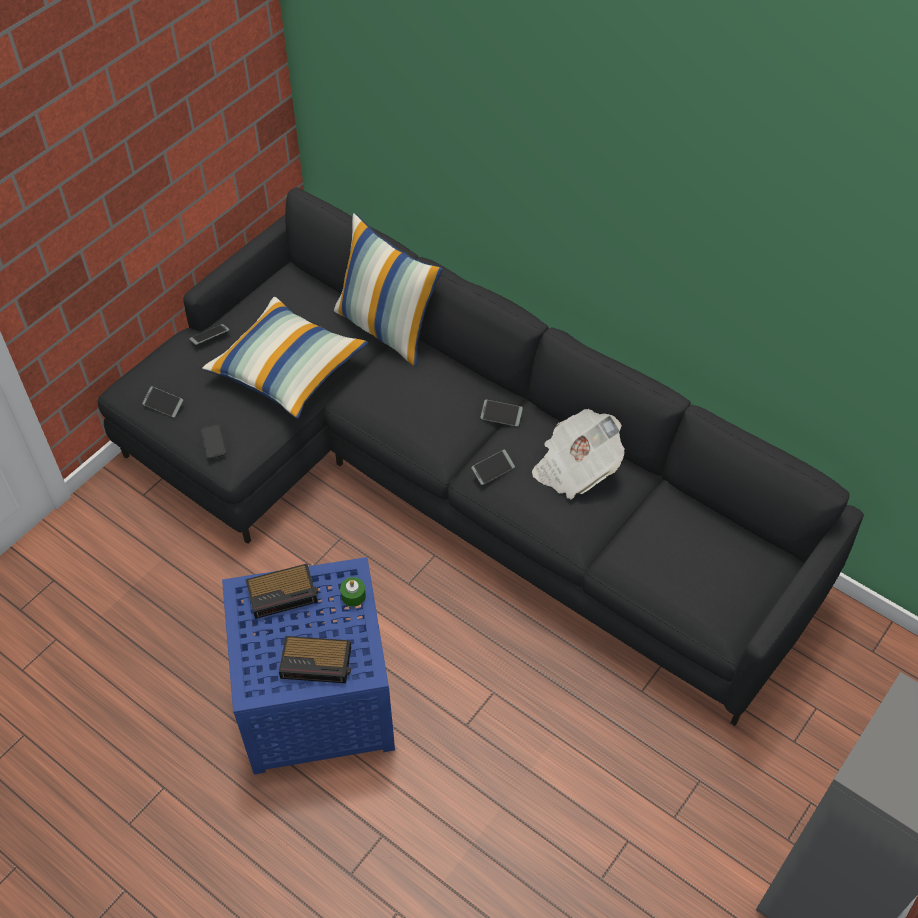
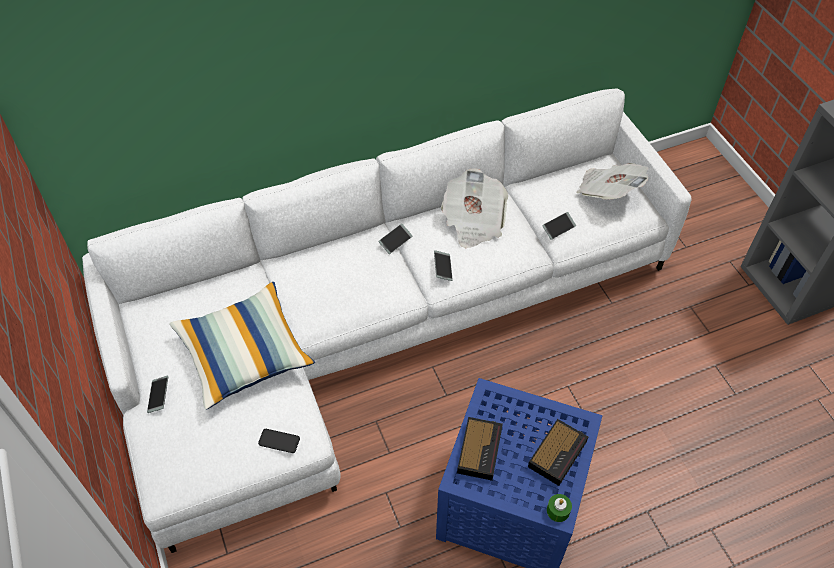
camera: 60 degrees left, 0 degrees up
(163, 404) = (208, 463): phone -> phone (558, 228)
(353, 596) = (510, 402): green candle -> green candle (558, 511)
(387, 328) = (254, 270): pillow -> none
(451, 483) = (376, 326): black sofa -> white sofa
(723, 576) = (608, 192): none -> newspaper

